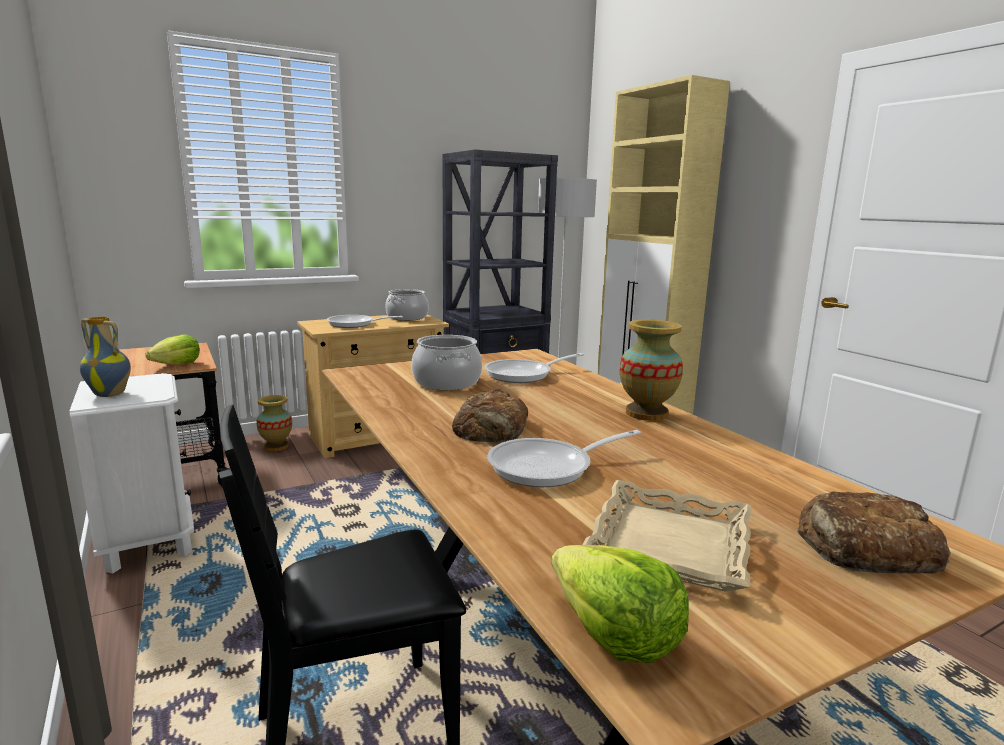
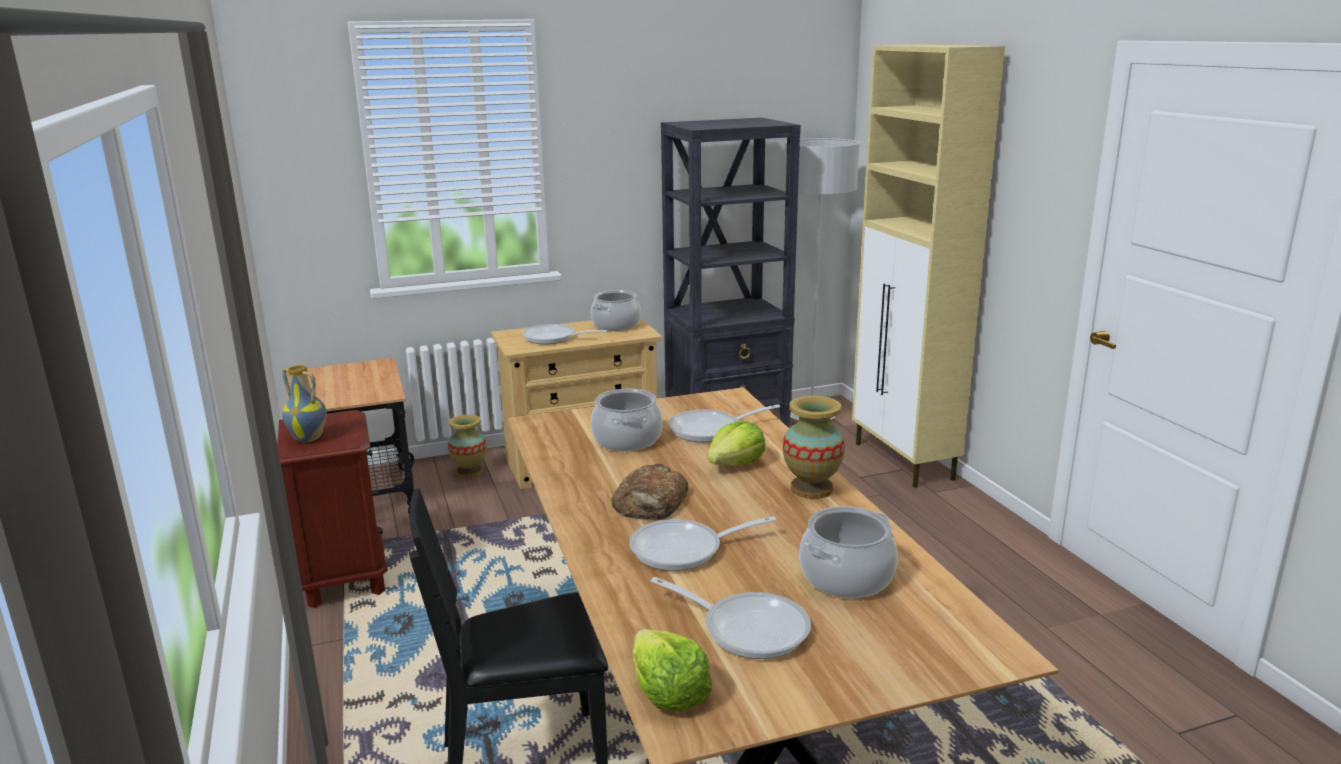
camera: 10 degrees right, 5 degrees up
(148, 541) = (344, 577): white nightstand -> brown nightstand
(177, 365) = (366, 393): lettuce -> lettuce (736, 464)
(668, 543) = (747, 628): beige tray -> frying pan
(738, 485) = (846, 577): none -> cooking pot
(864, 547) = (909, 641): bread -> none

